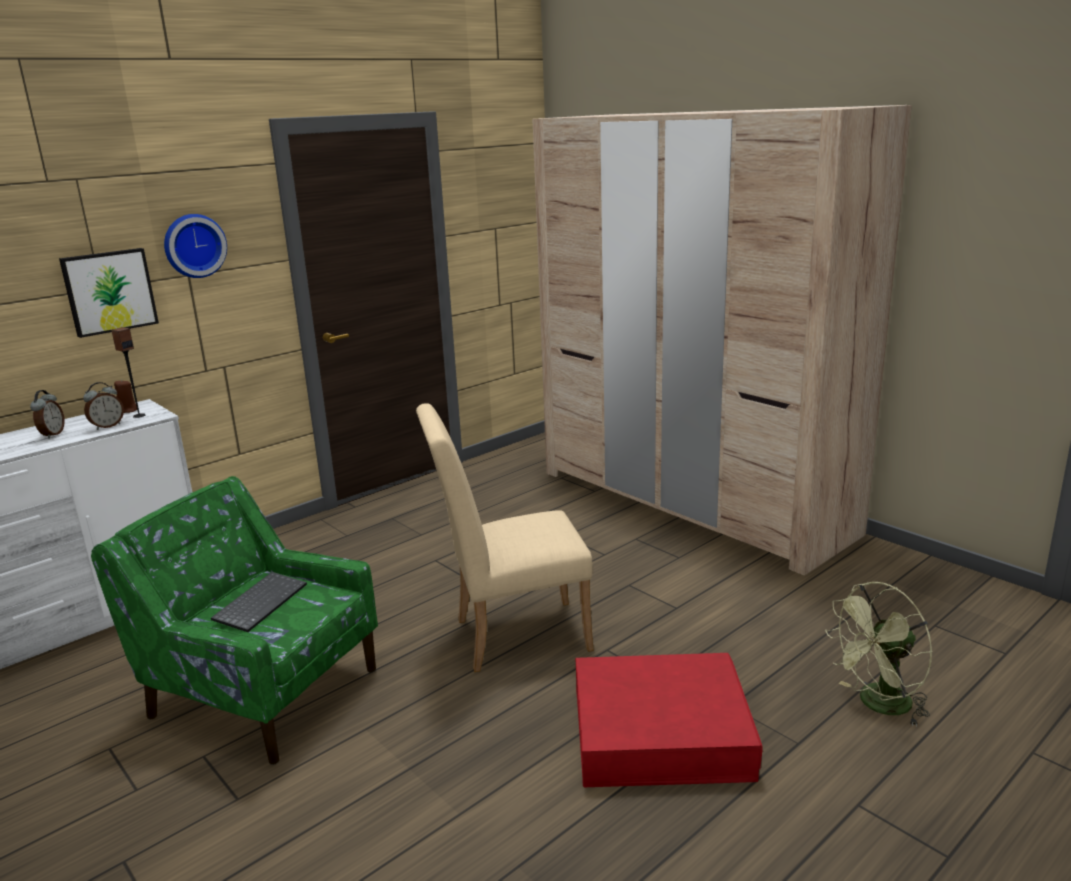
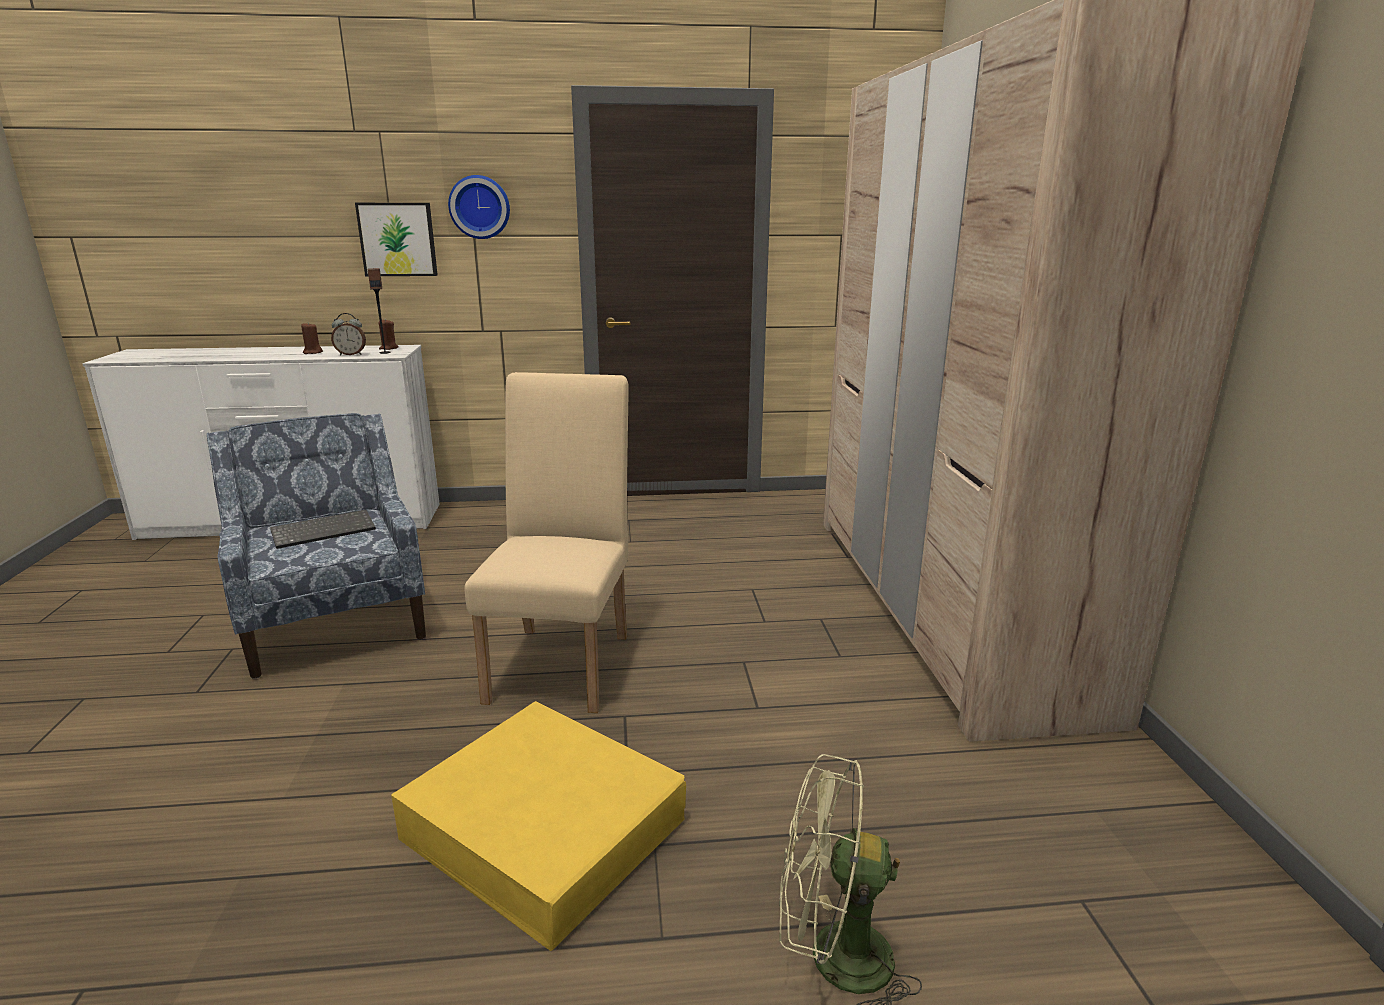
camera: 35 degrees right, 0 degrees up
(52, 434) = (312, 352): alarm clock -> brown candle
(262, 692) = (335, 619): green armchair -> blue armchair
(511, 635) = (564, 660): beige chair -> beige chair turned 75 degrees clockwise
(660, 732) = (544, 828): red storage box -> yellow storage box

